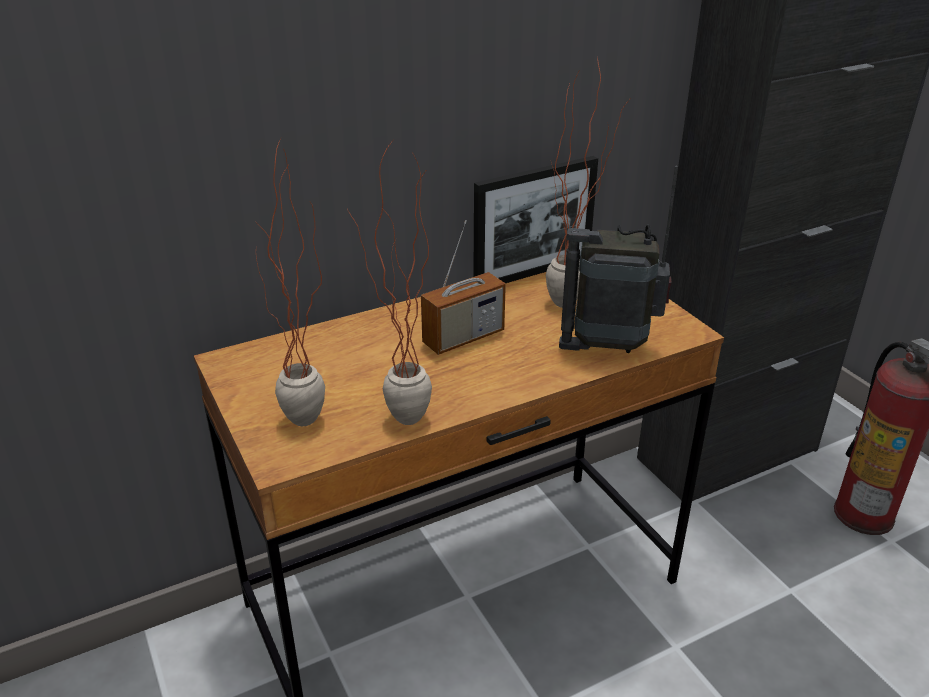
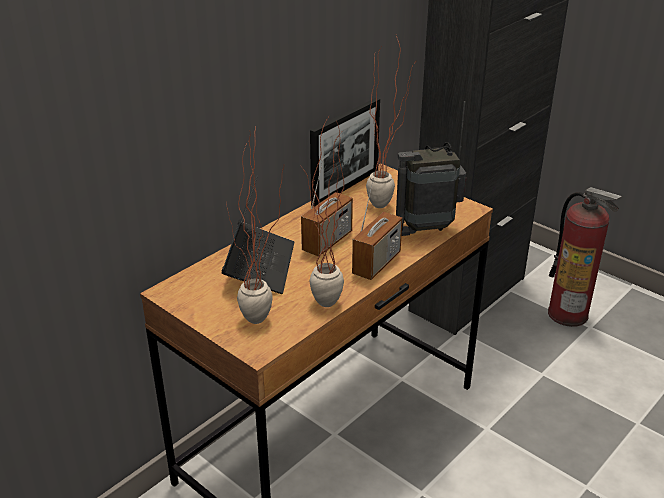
camera: 20 degrees left, 0 degrees up
(357, 351) = (260, 265): none -> laptop
(510, 380) = (376, 263): none -> radio

